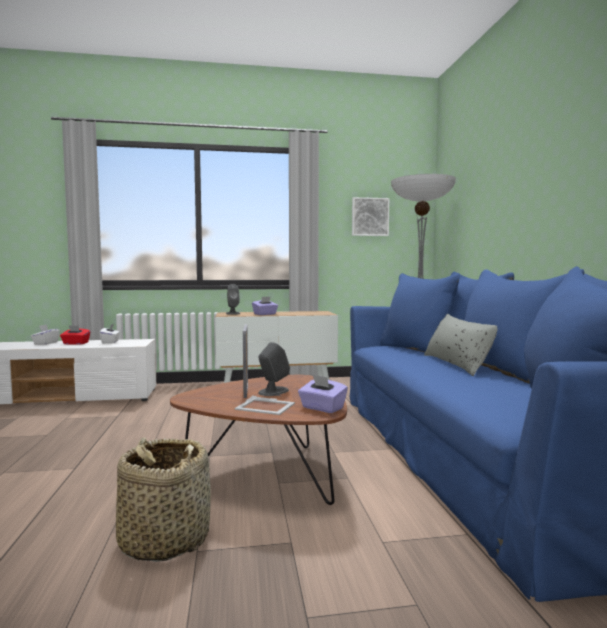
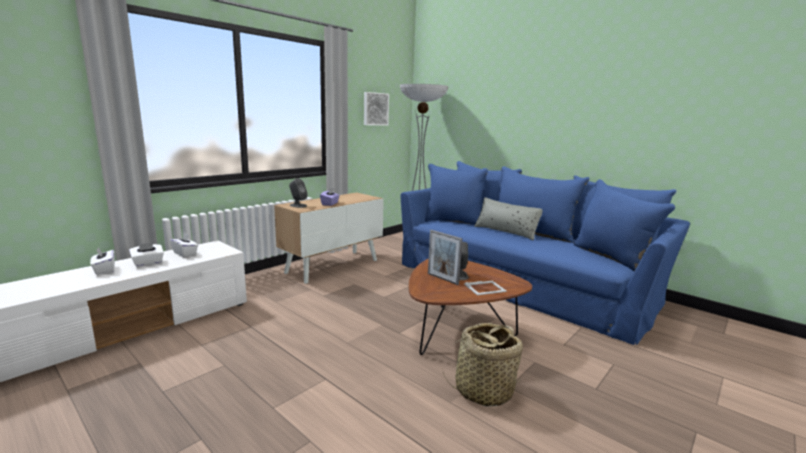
camera: 40 degrees left, 10 degrees up
(75, 343) = (148, 263): red tissue box -> white tissue box
(322, 408) = (512, 280): purple tissue box -> none

